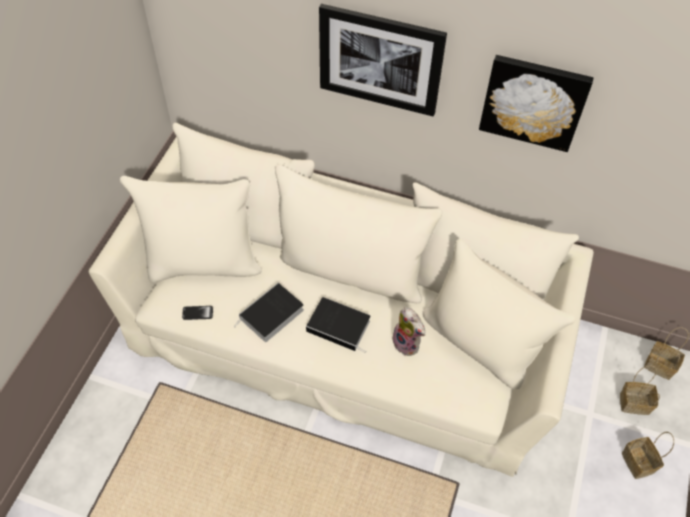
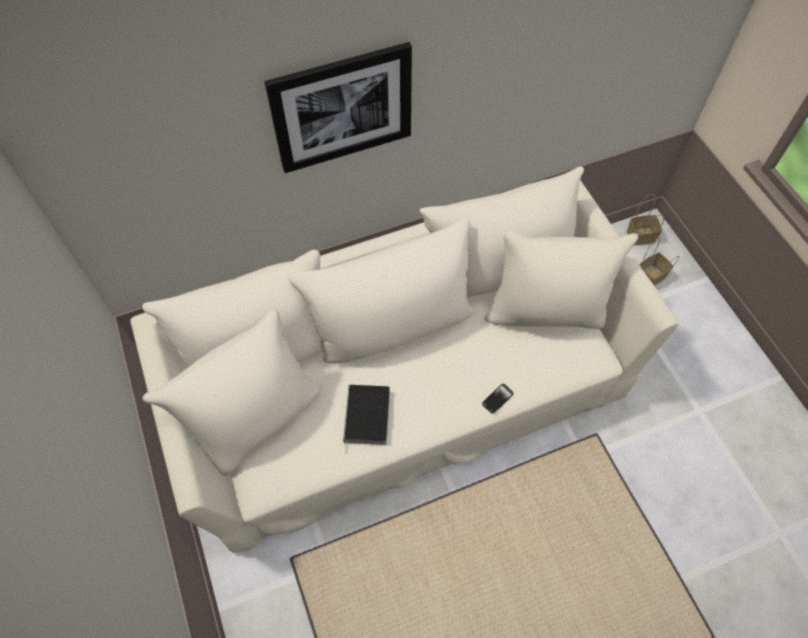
camera: 40 degrees left, 5 degrees up
(197, 313) = (301, 468): phone -> phone (497, 399)
(340, 326) = (432, 381): book -> none
(408, 343) = (497, 353): plush toy -> none
(534, 101) = (502, 67): picture -> none
(639, 463) = (691, 318): basket -> none

